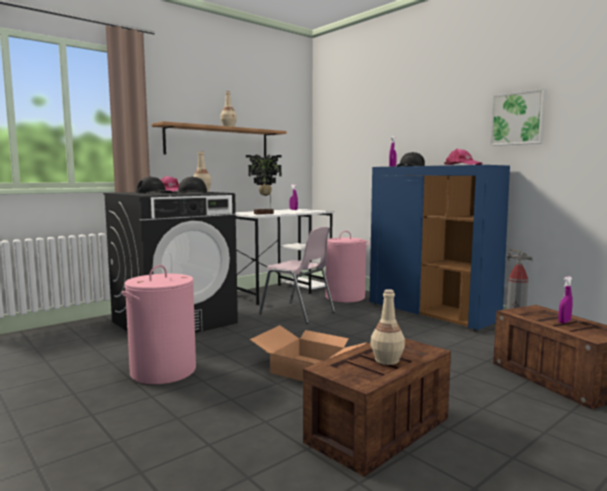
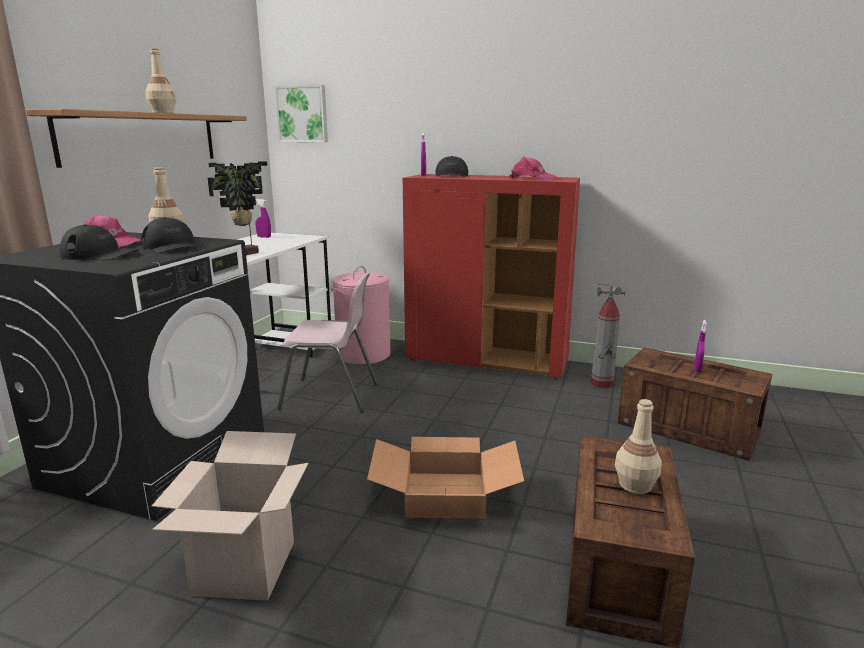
camera: 30 degrees left, 10 degrees up
(163, 371) = (244, 568): pink laundry basket -> cardboard box
(432, 313) = (487, 361): blue cabinet -> red cabinet
(518, 118) = (590, 119): picture -> picture (303, 114)

